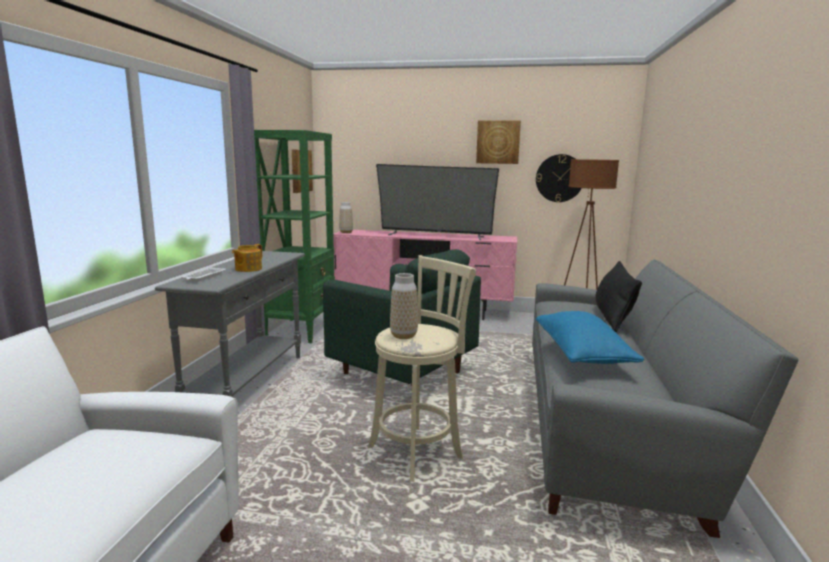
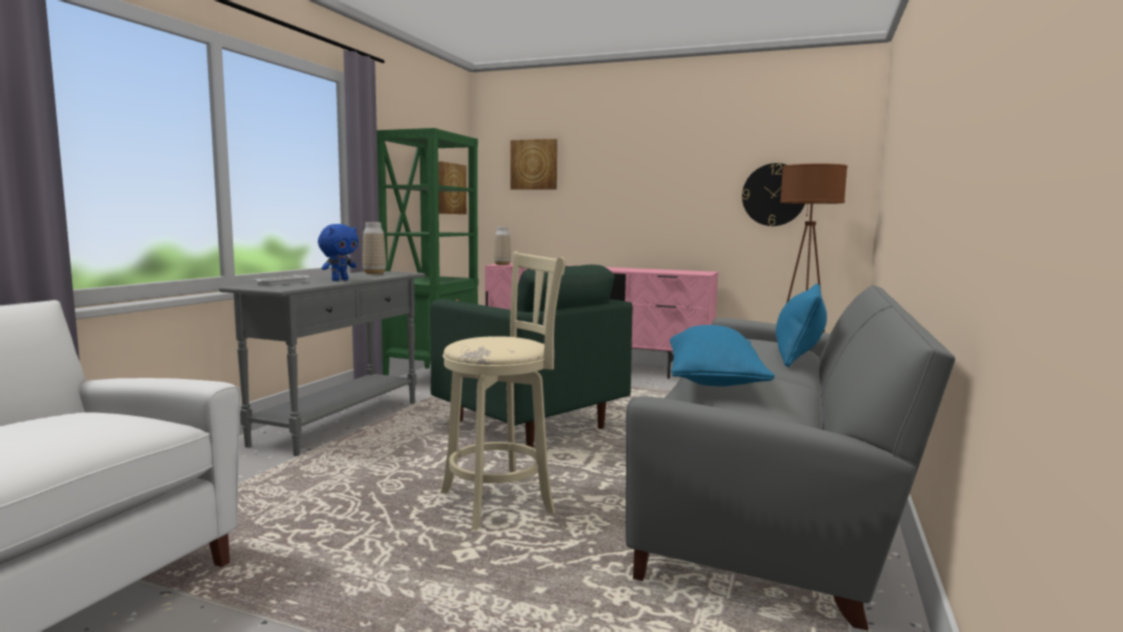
camera: 10 degrees right, 5 degrees down
(248, 269) = (339, 280): teapot -> blue plush toy
(403, 336) = (476, 343): vase -> vase (374, 273)
(435, 236) = (610, 268): television -> none
(498, 142) = (693, 150): picture -> picture (534, 164)
(613, 317) = (798, 354): black pillow -> blue pillow

